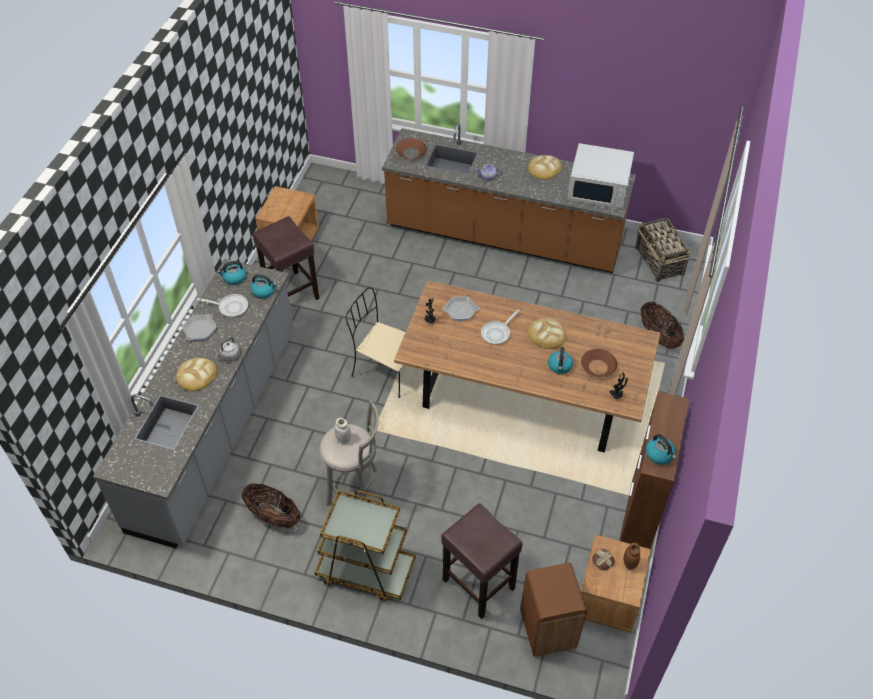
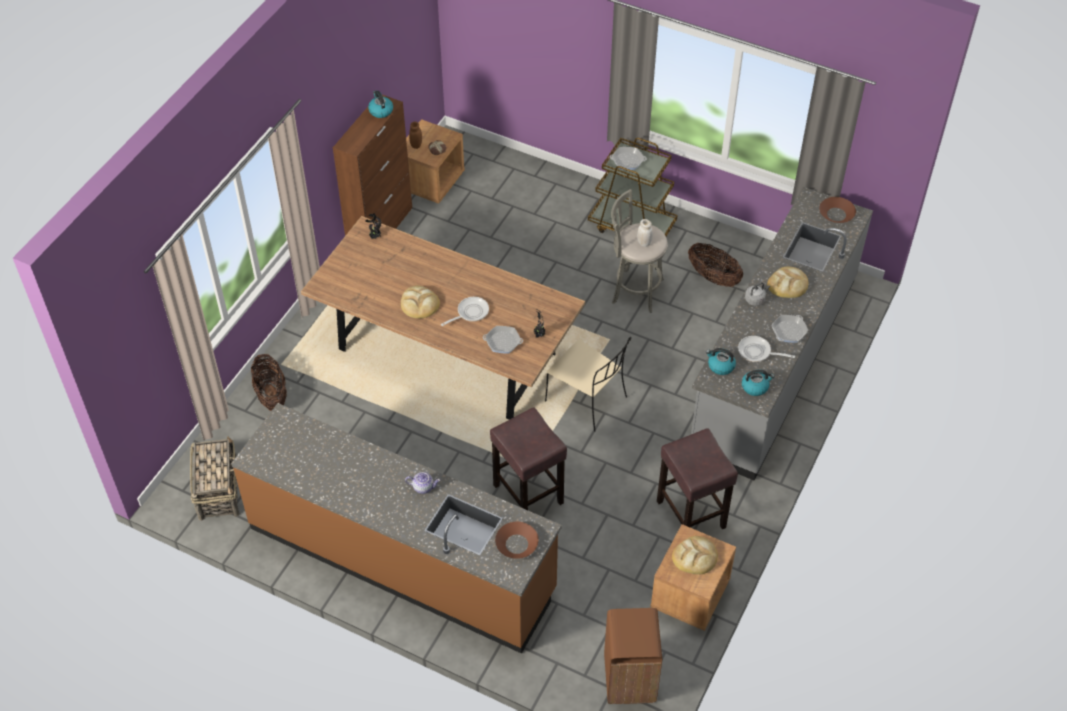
camera: 170 degrees left, 0 degrees up
(371, 524) = (627, 161): none -> frying pan
(477, 583) = (537, 205): brown stool -> brown stool (529, 495)
(544, 169) = (345, 489): bread -> bread (695, 557)
(548, 629) = (488, 169): brown trash can -> brown trash can (629, 679)
(560, 366) = (418, 271): kettle -> none
(598, 366) = (380, 266): brown bowl -> brown bowl (836, 214)
(599, 188) = (288, 448): white microwave -> none

